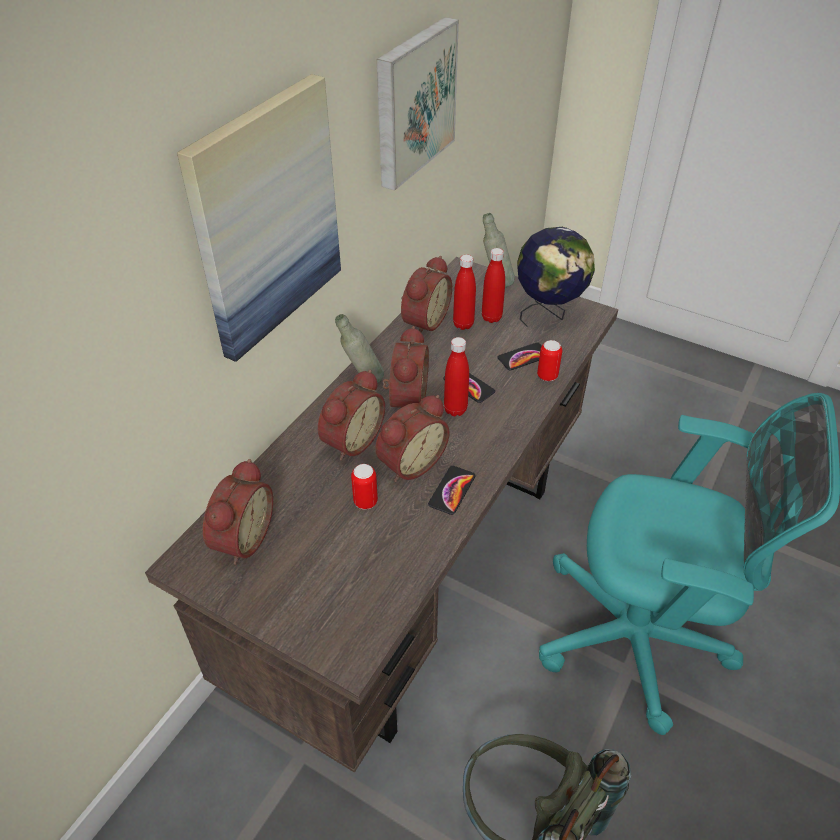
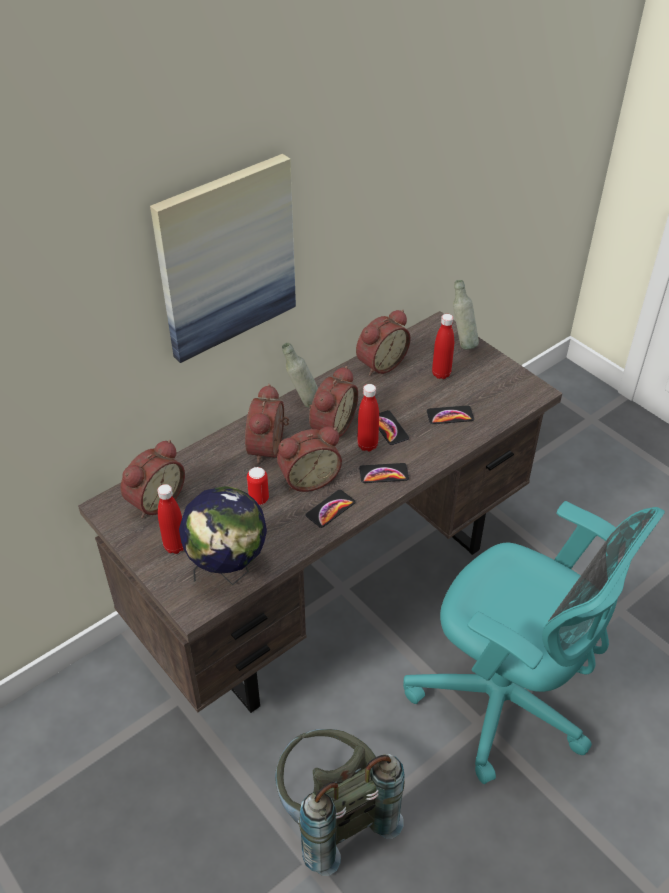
camera: 20 degrees right, 0 degrees up
(350, 440) = (270, 448): alarm clock -> alarm clock turned 135 degrees clockwise
(412, 102) = (395, 176): picture -> none
(463, 324) = (413, 374): red bottle -> red bottle (175, 546)
(488, 435) = (384, 474): none -> phone
(547, 376) = (461, 437): can -> none
(548, 313) = (494, 382): globe -> globe (228, 571)

